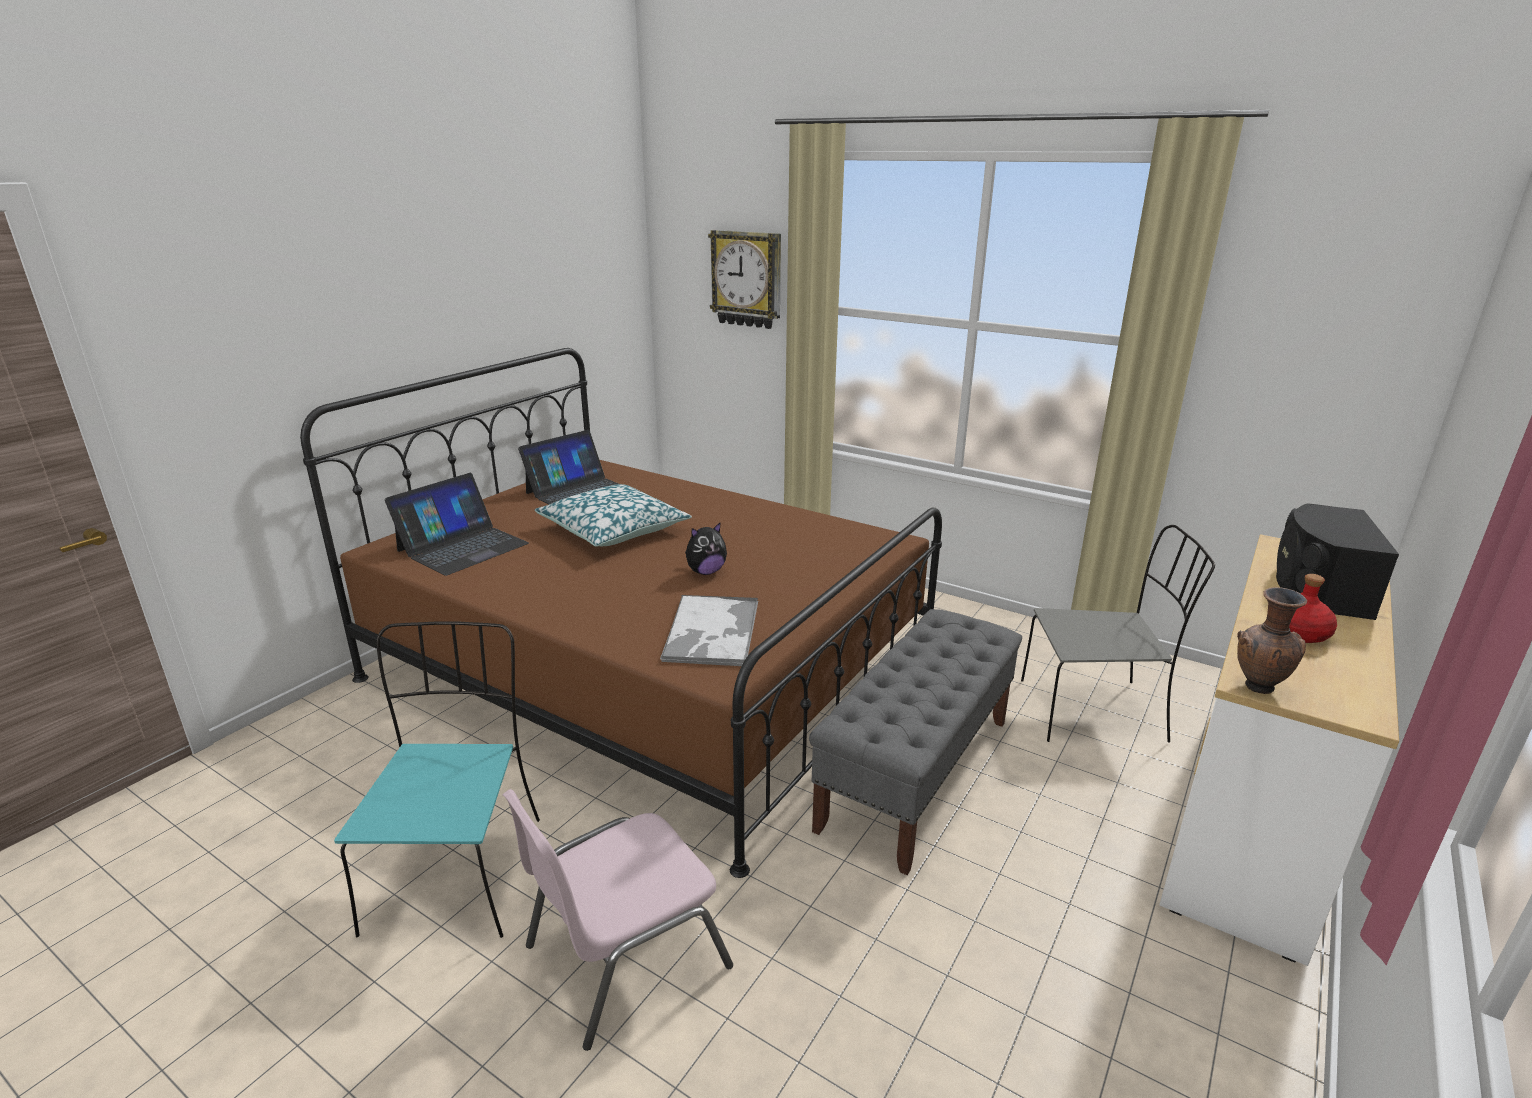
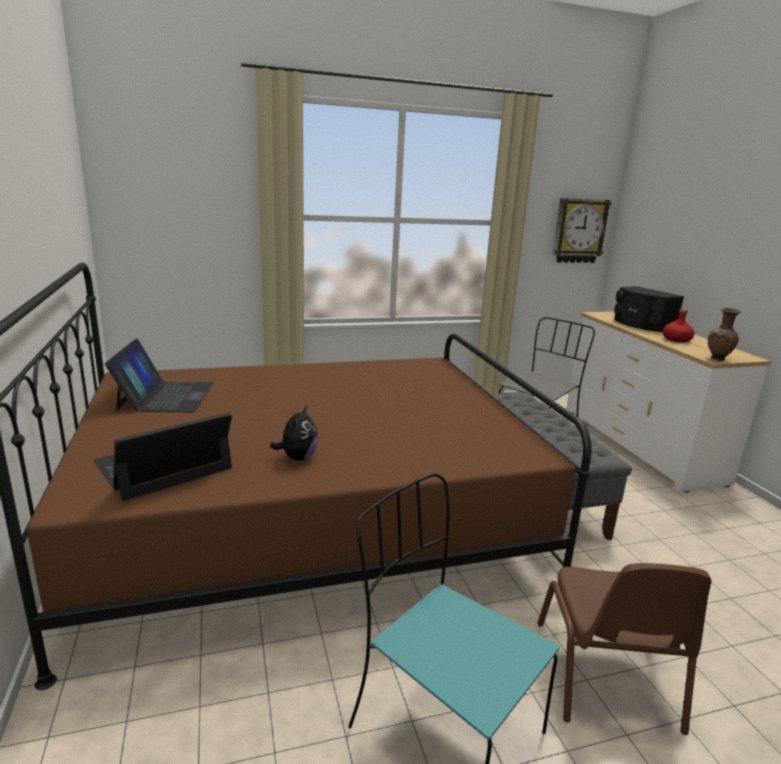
camera: 50 degrees left, 5 degrees down
(462, 547) = (163, 466): laptop -> laptop turned 120 degrees counterclockwise
(614, 530) = (262, 409): pillow -> none
(623, 956) = (606, 676): pink chair -> brown chair
(705, 572) = (386, 410): plush toy -> plush toy (297, 457)
(711, 632) = (472, 437): tray -> none
(747, 279) = (206, 196): wall clock -> wall clock (579, 231)

